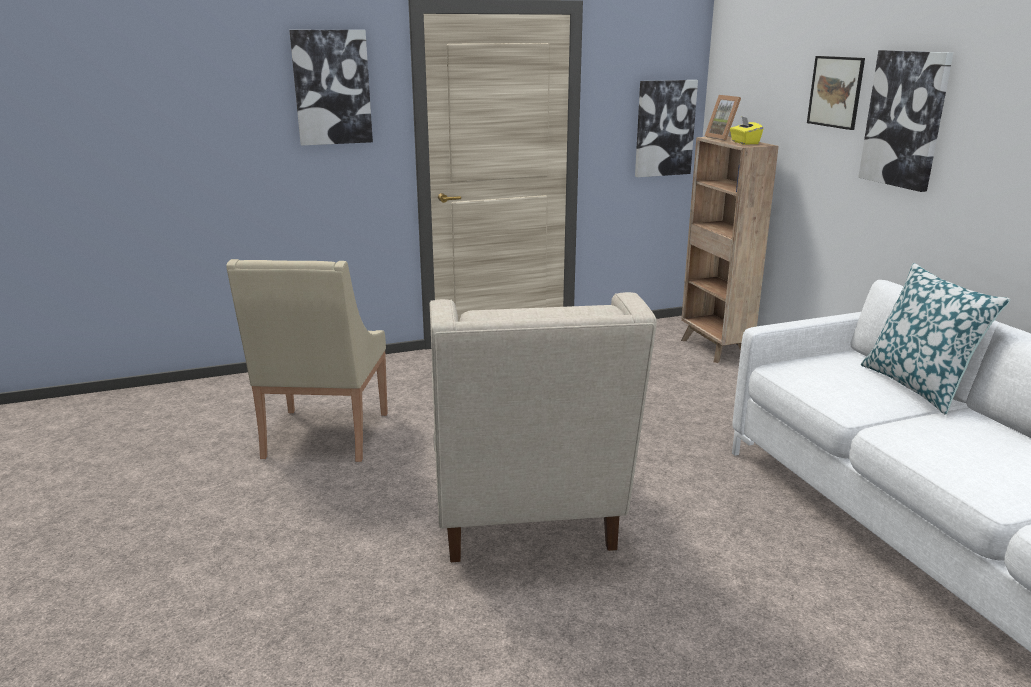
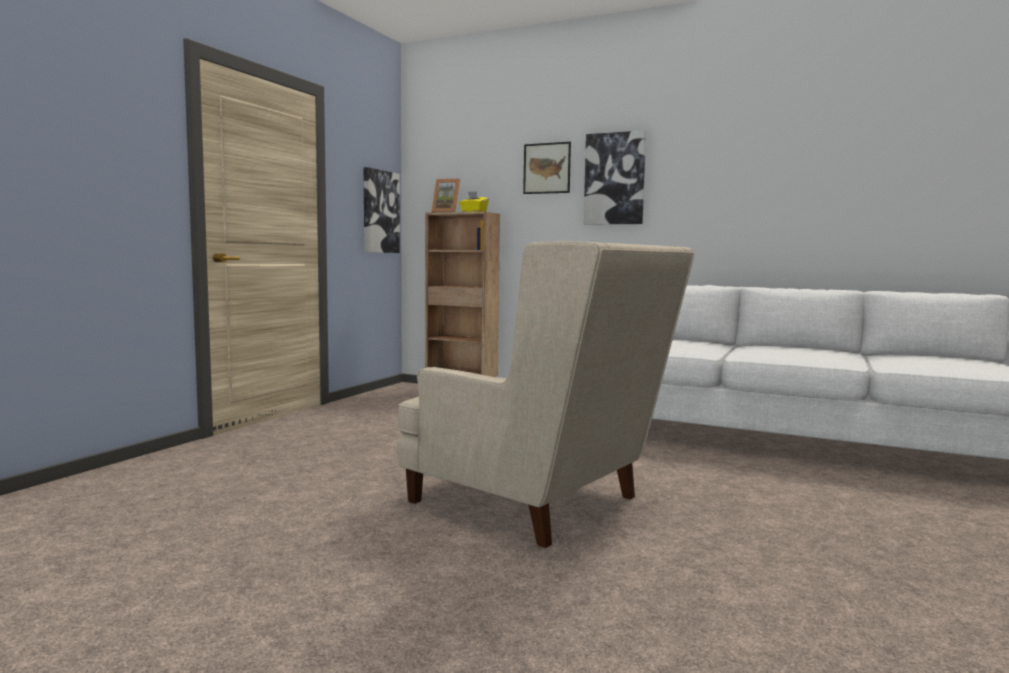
camera: 45 degrees left, 15 degrees down
(323, 437) = (218, 519): beige armchair -> none
(332, 87) = (104, 113): picture -> none
(918, 386) = (703, 341): pillow -> none

